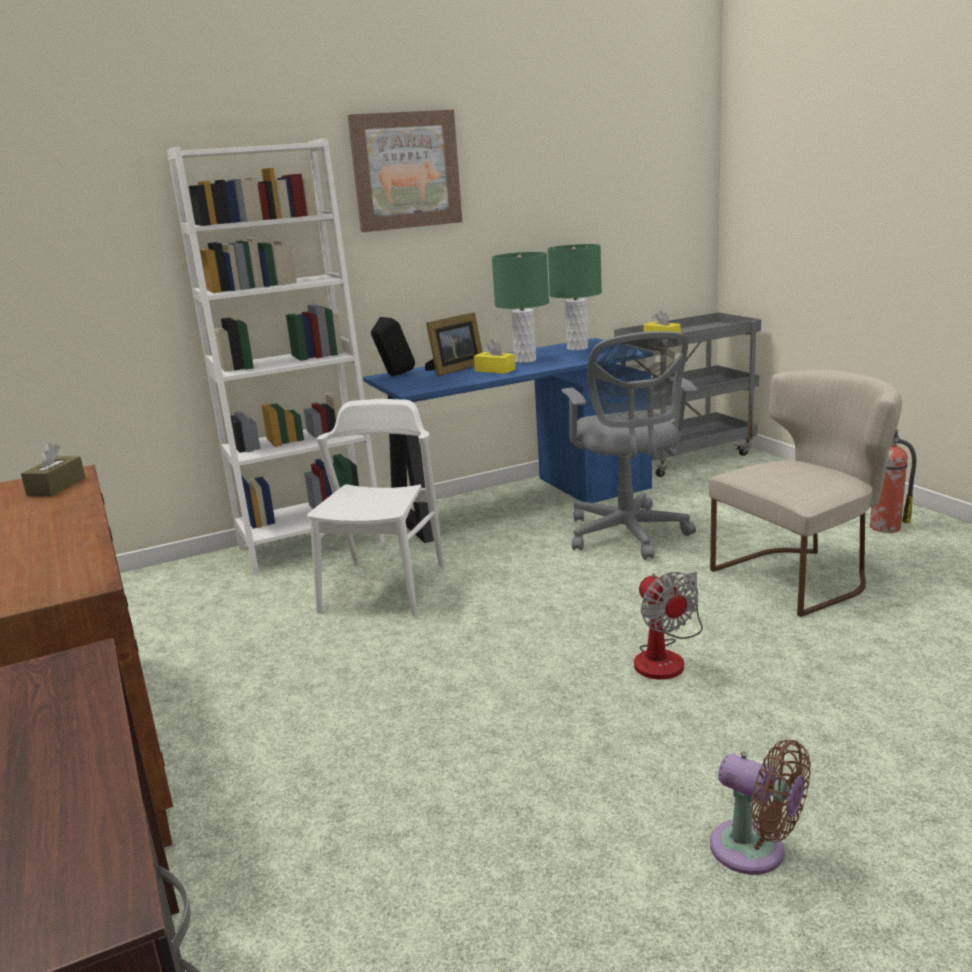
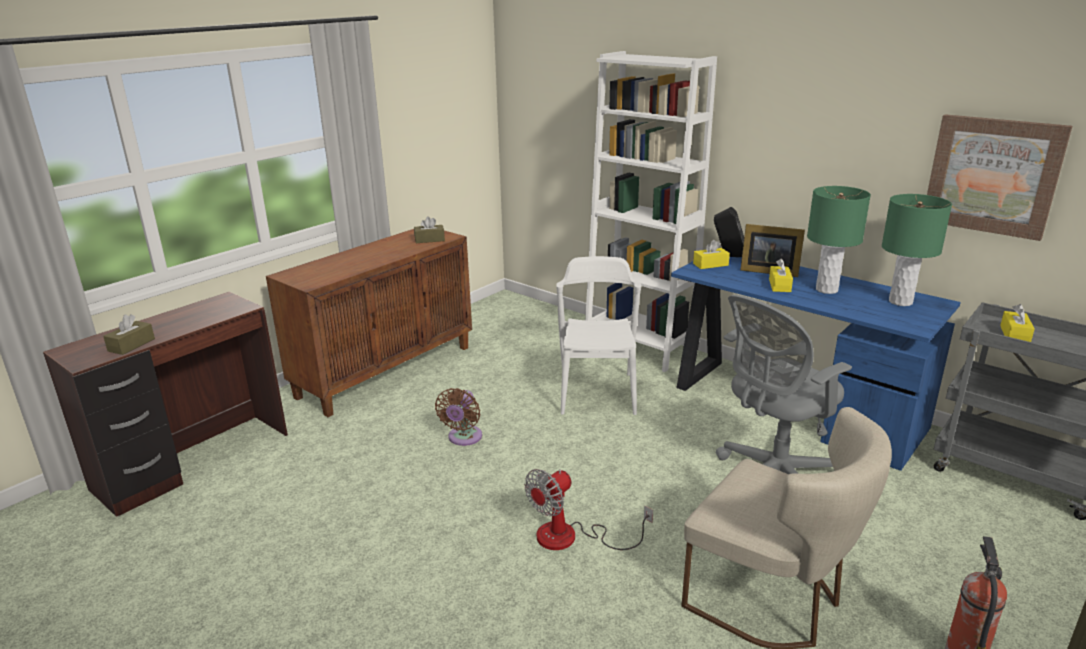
camera: 65 degrees right, 5 degrees up
(90, 819) = (131, 345): none -> brown tissue box
(383, 587) = (597, 393): white chair -> white chair turned 75 degrees counterclockwise
(405, 170) = (791, 90): picture -> picture (992, 175)
(405, 383) = (710, 264): none -> yellow tissue box
(755, 851) = (357, 614): brown fan -> brown fan (463, 438)

